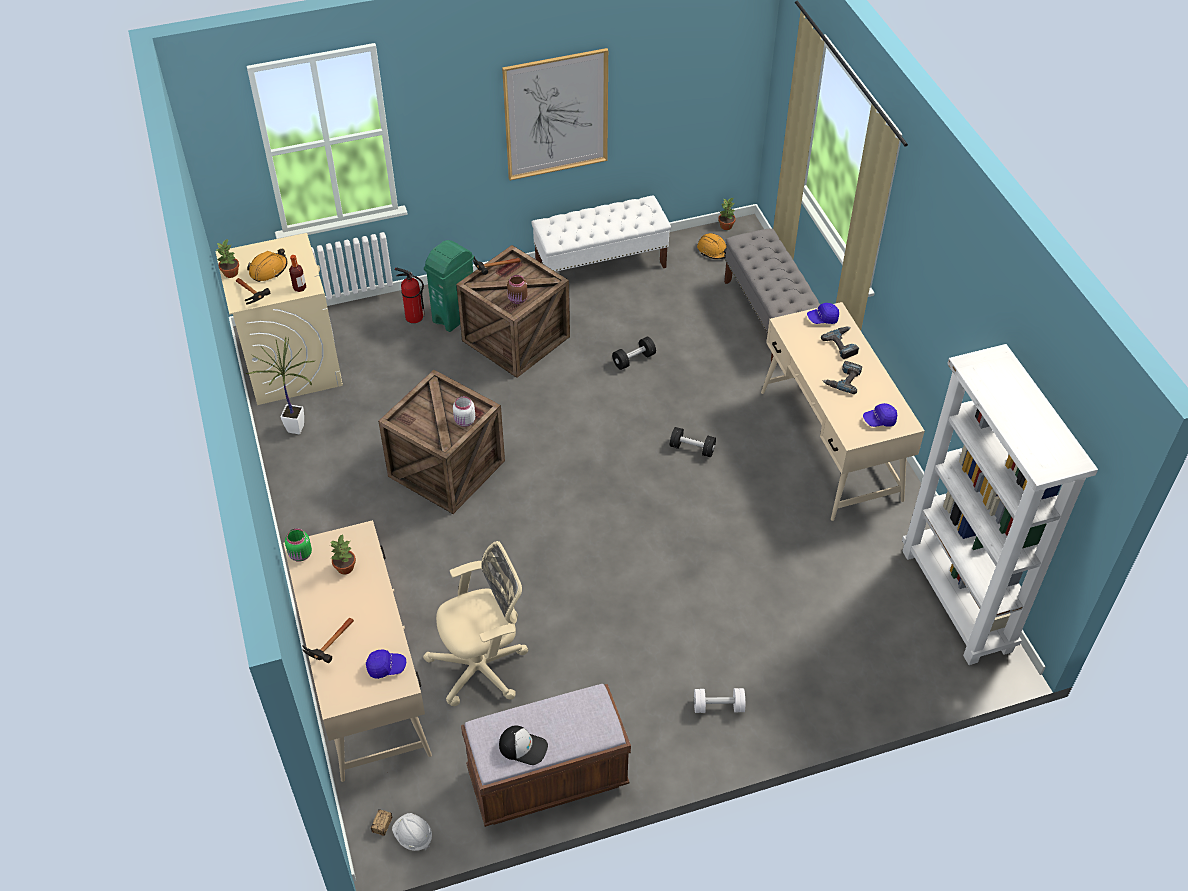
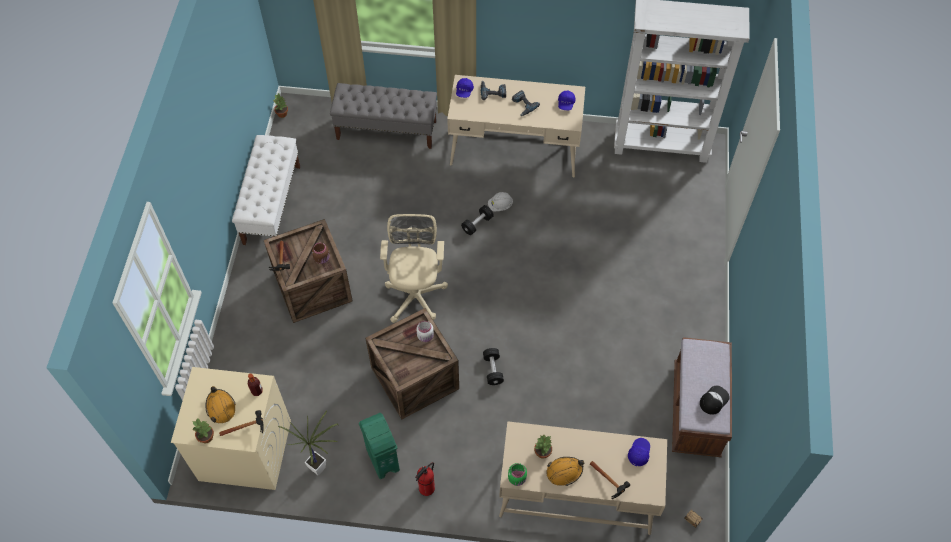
camera: 65 degrees left, 10 degrees up
(413, 317) = (247, 346): fire extinguisher -> fire extinguisher (426, 488)
(413, 836) = (707, 503): white hard hat -> white hard hat (500, 205)
(455, 316) = (264, 318): green trash can -> green trash can (383, 459)
(483, 667) = (597, 416): beige office chair -> beige office chair (415, 293)
(556, 115) = (214, 139): picture -> none
(634, 359) = (378, 223): black dumbbell -> black dumbbell (493, 370)
(713, 251) = (302, 132): orange hard hat -> orange hard hat (564, 472)
(718, 706) = (682, 297): white dumbbell -> none

